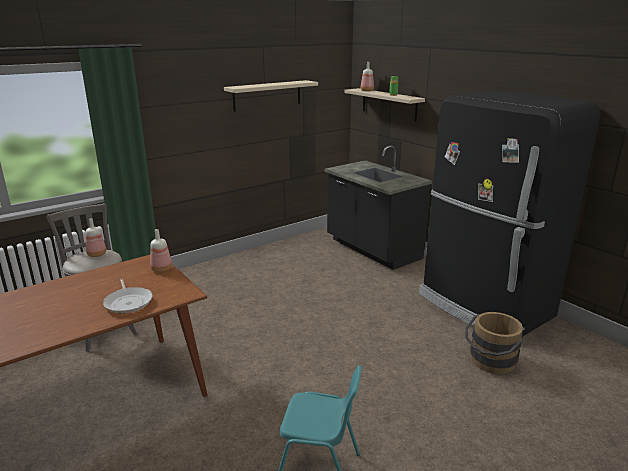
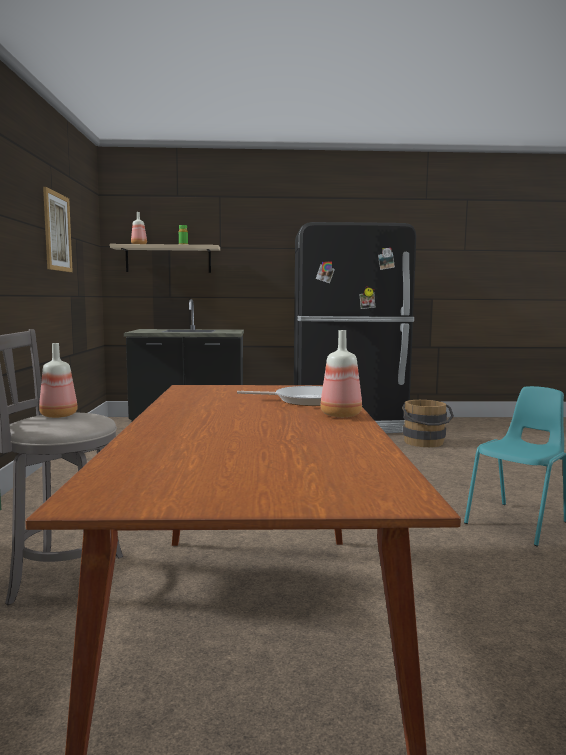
camera: 55 degrees left, 15 degrees down
(162, 269) = (233, 387): bottle -> bottle (342, 415)
(267, 95) = (57, 232): beige shelf -> picture

